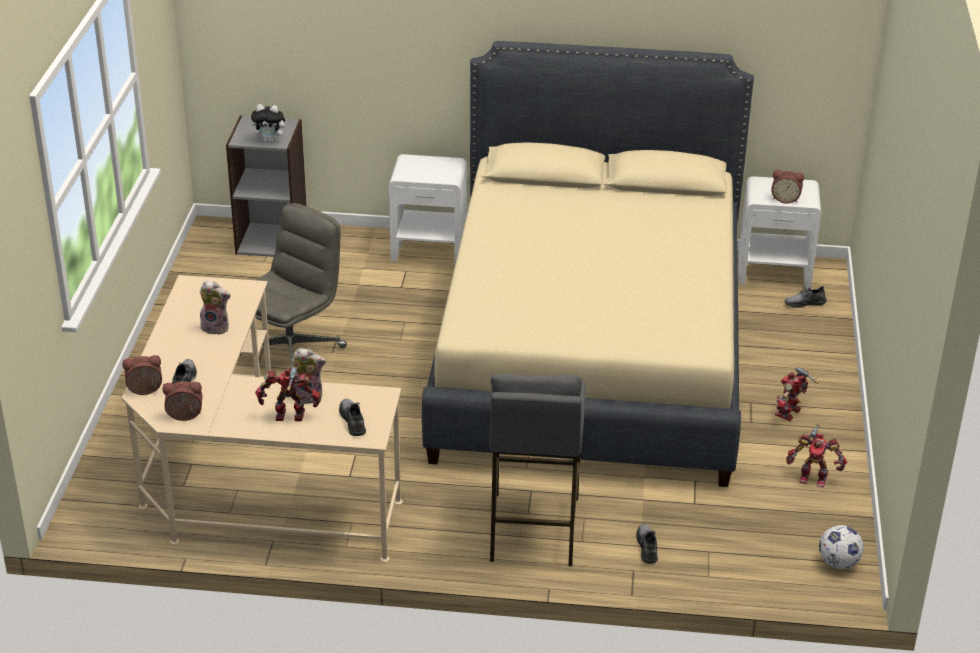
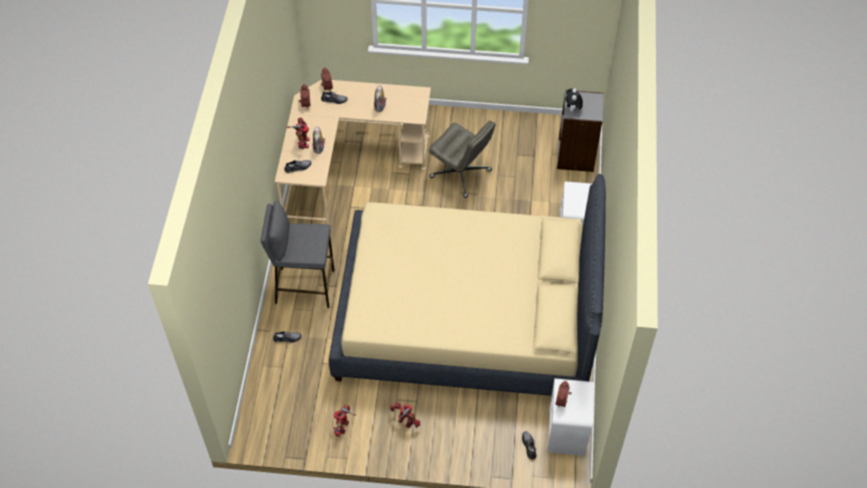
camera: 90 degrees right, 20 degrees up
(838, 563) = (268, 430): football -> none

